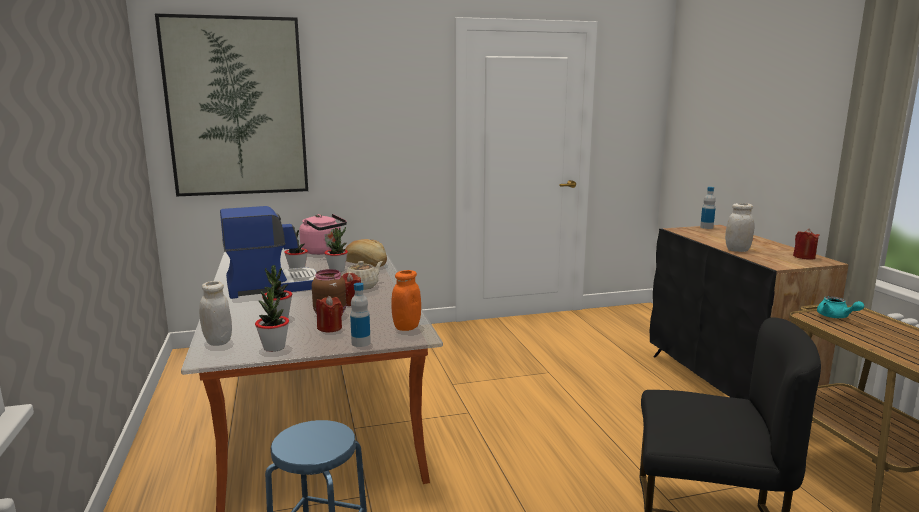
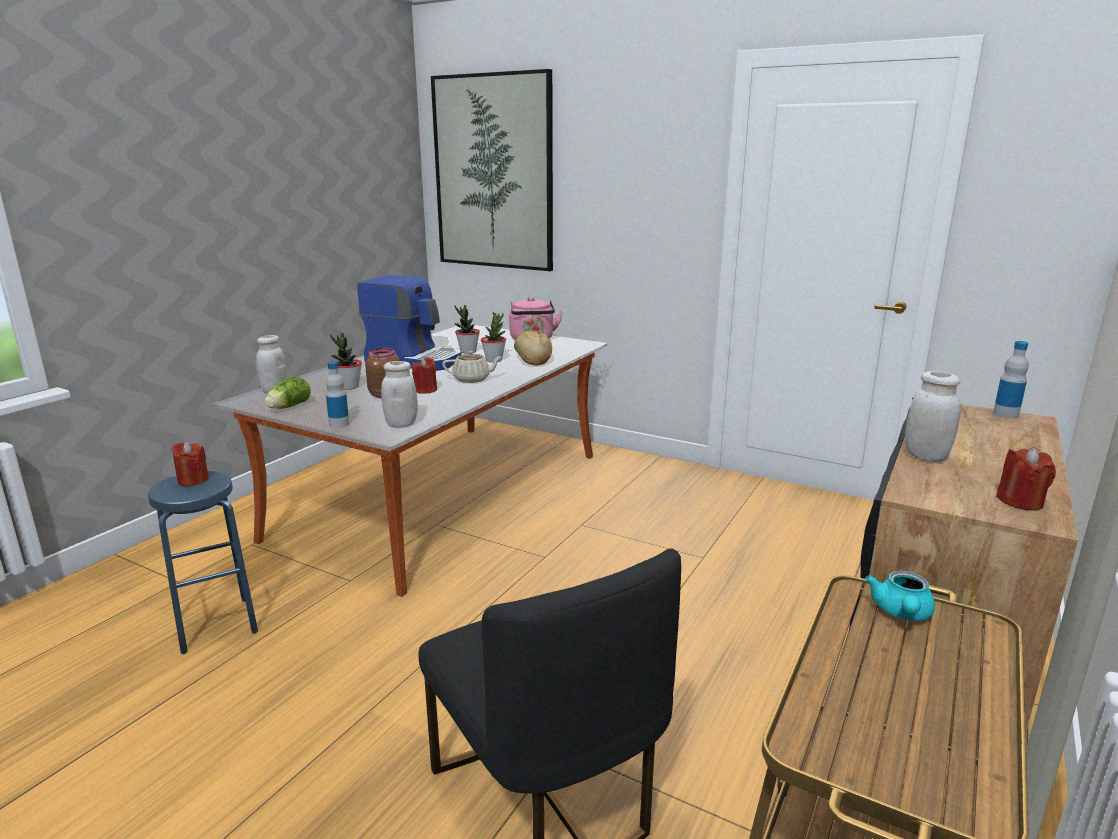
camera: 45 degrees right, 5 degrees up
(274, 348) = (287, 407): potted plant -> lettuce
(330, 328) = (355, 405): red candle -> red candle (193, 480)
(406, 327) = (401, 424): orange jar -> white jar

